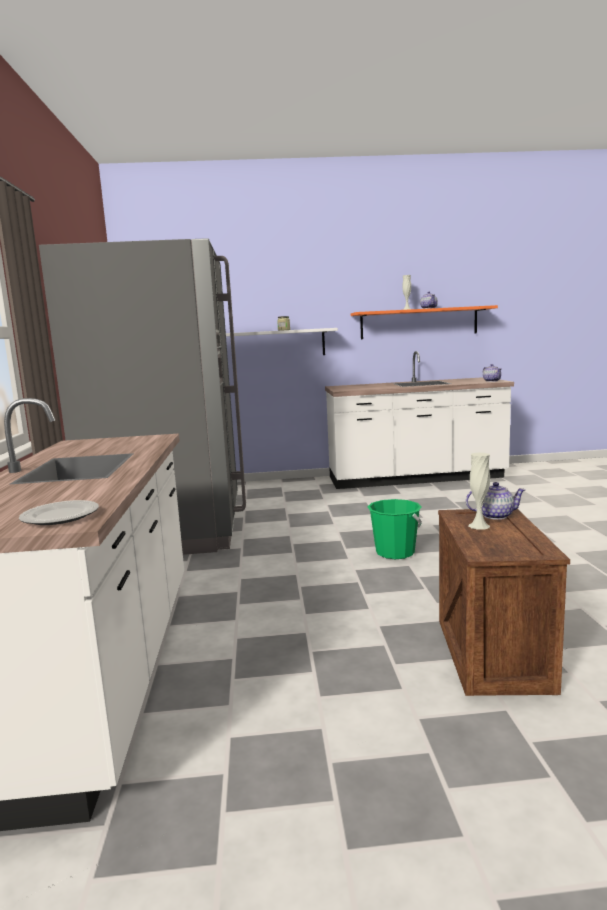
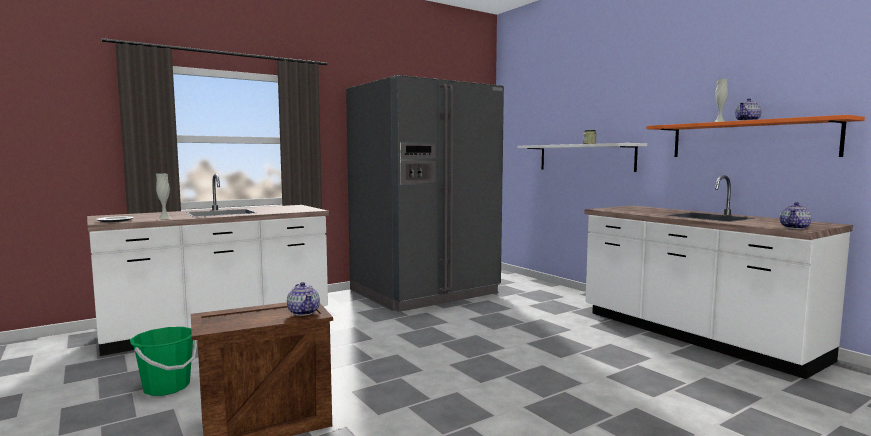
camera: 60 degrees right, 5 degrees down
(395, 552) = (448, 361): green bucket -> green bucket (166, 387)
(479, 526) = (273, 310): white vase -> white vase (164, 218)

